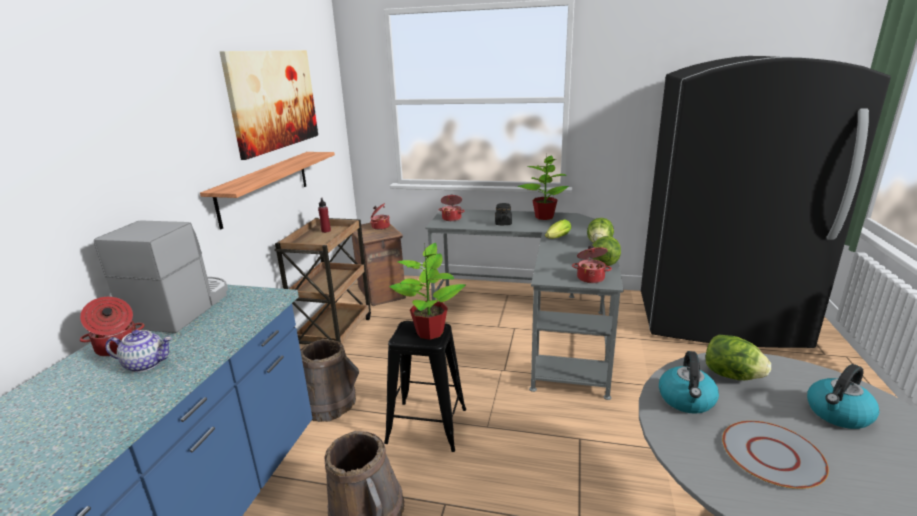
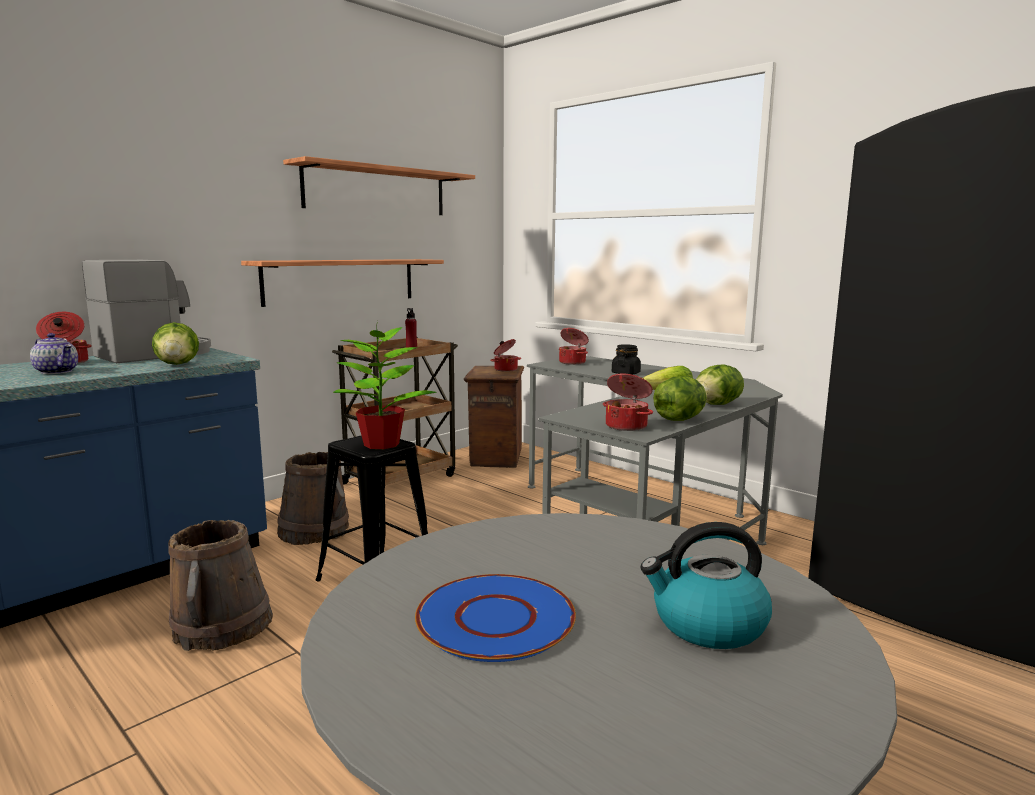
camera: 30 degrees right, 10 degrees down
(274, 100) = (377, 190): picture -> shelf
(544, 217) = (695, 376): potted plant -> none
(686, 400) = (504, 544): kettle -> none
(731, 375) = (624, 545): lettuce -> lettuce (177, 364)
(772, 455) = (496, 619): grey plate -> blue plate

